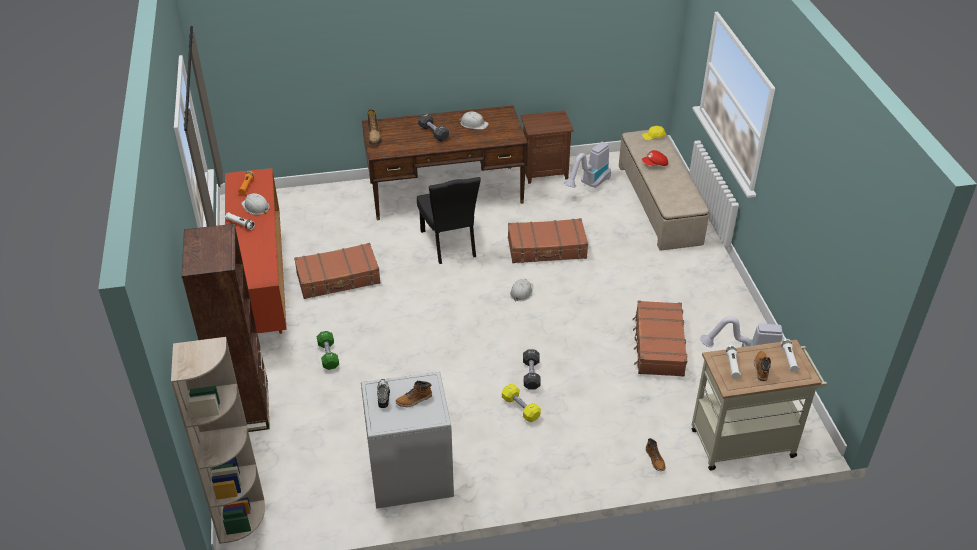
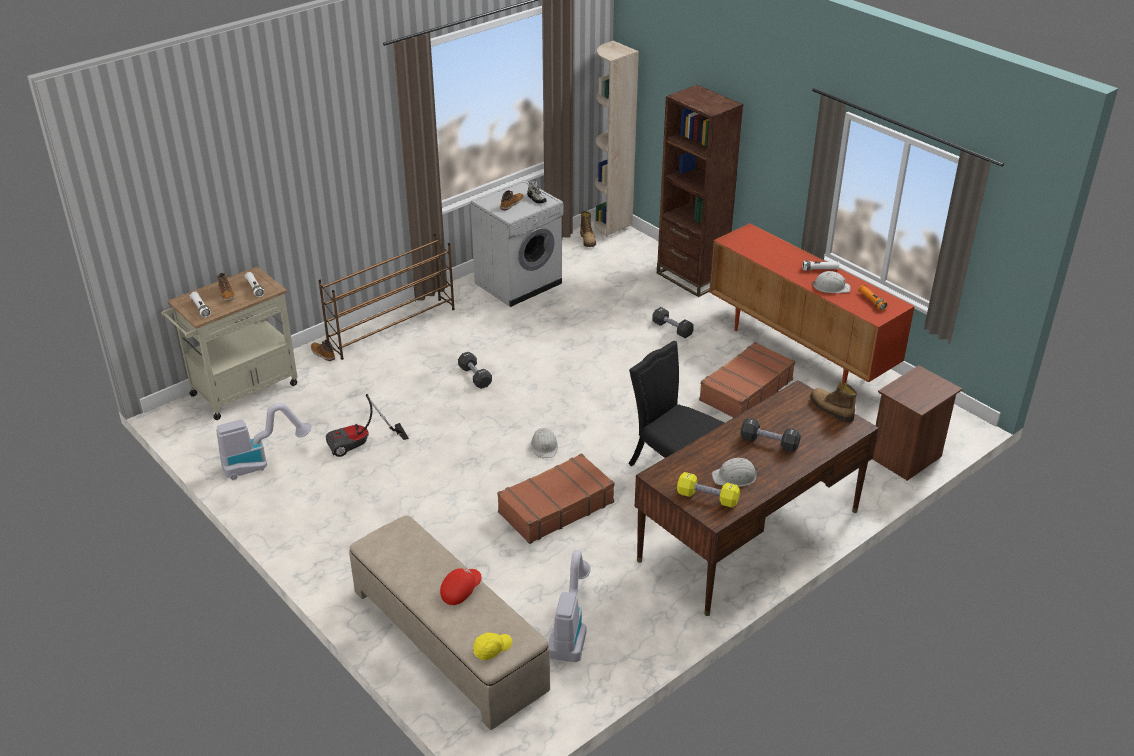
camera: 150 degrees right, 5 degrees down
(283, 513) = (588, 240): none -> boot
(328, 355) = (672, 329): green dumbbell -> black dumbbell
(520, 408) = (465, 350): yellow dumbbell -> yellow dumbbell (707, 498)
(544, 171) = (652, 628): brown nightstand -> brown nightstand (906, 458)
(572, 466) = (393, 328): none -> brown shoe rack
(658, 345) = (361, 445): brown suitcase -> vacuum cleaner

